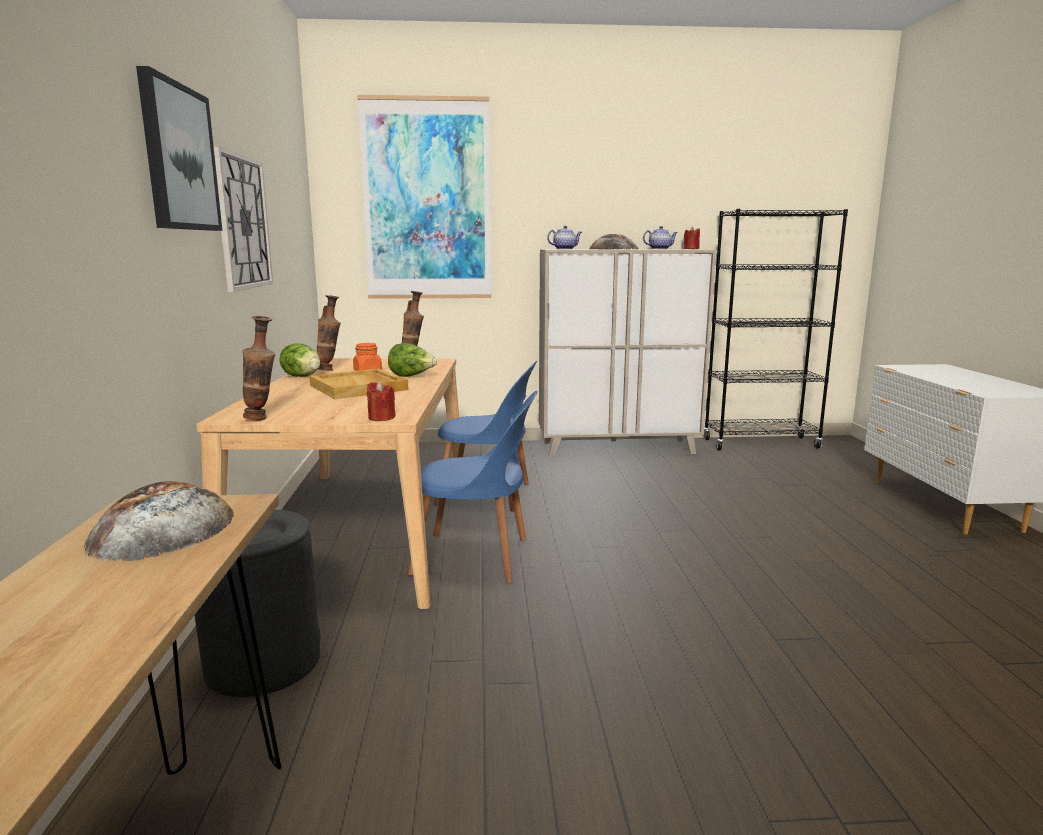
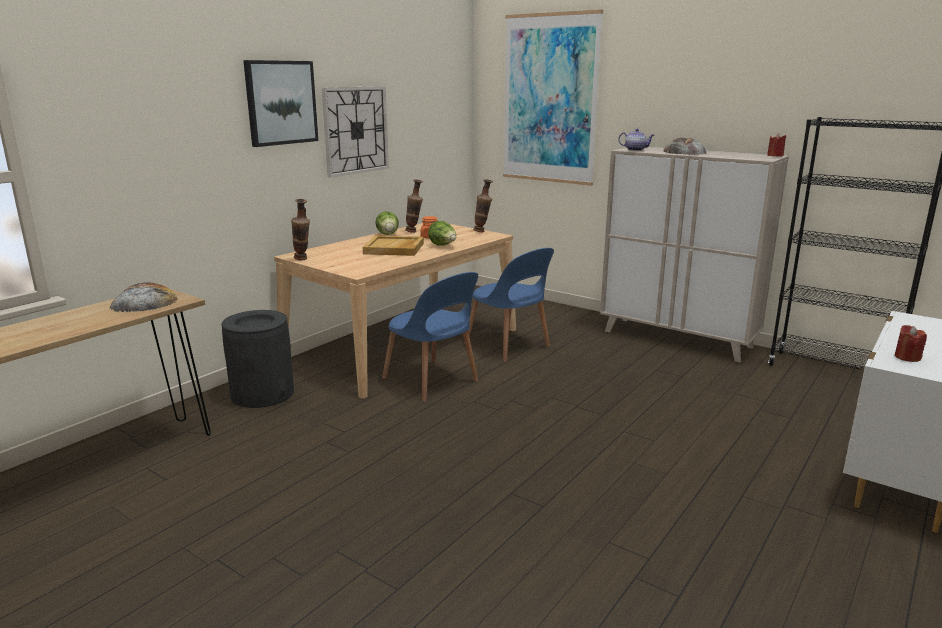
camera: 40 degrees right, 5 degrees up
(381, 418) = (351, 271): red candle -> red candle (907, 357)
(660, 249) = (733, 154): teapot -> none

